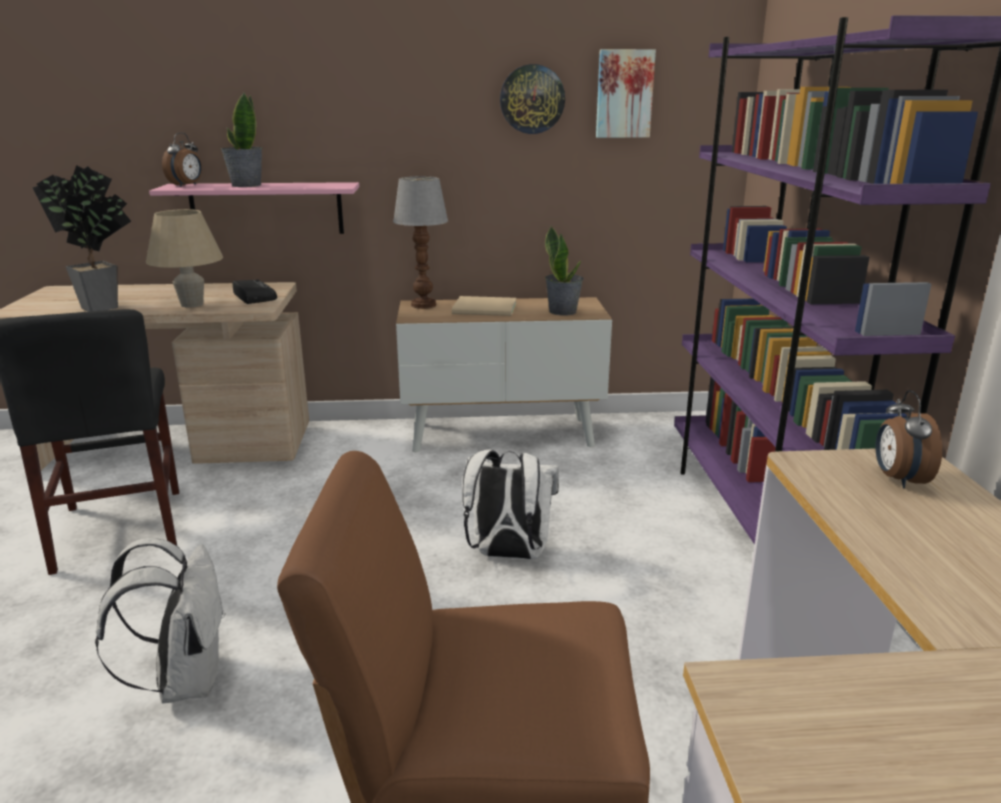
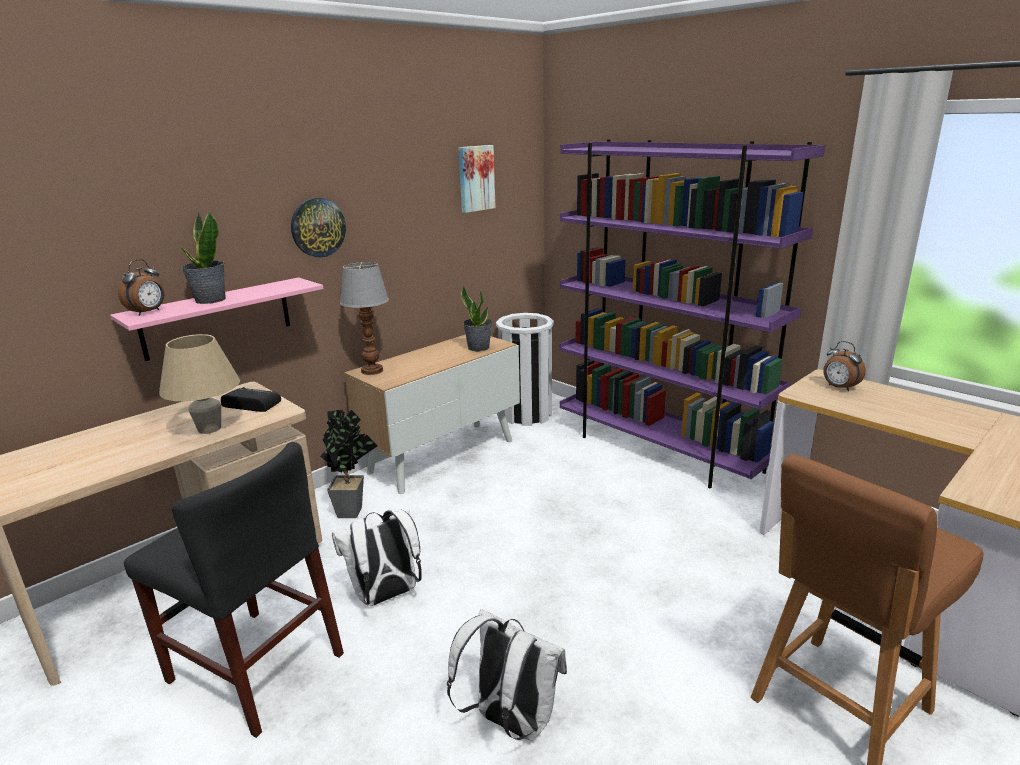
camera: 40 degrees left, 0 degrees up
(106, 307) = (122, 460): potted plant -> potted plant (353, 509)
(187, 185) = (148, 312): alarm clock -> alarm clock turned 45 degrees clockwise
(486, 309) = (425, 360): beige book -> none
(508, 554) = (569, 530): white backpack -> white backpack (385, 596)
(532, 99) = (420, 189): wall clock -> wall clock (318, 227)
(653, 426) = (526, 414): none -> white trash can

